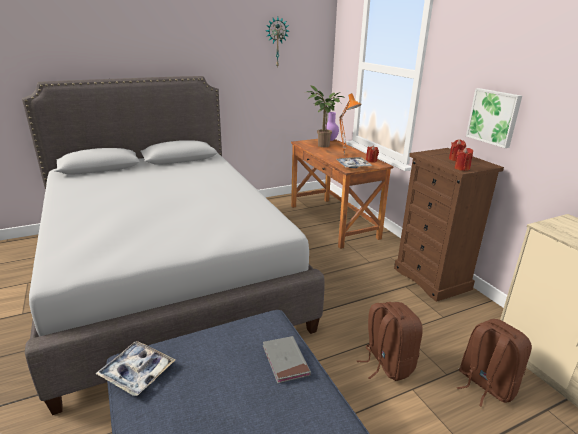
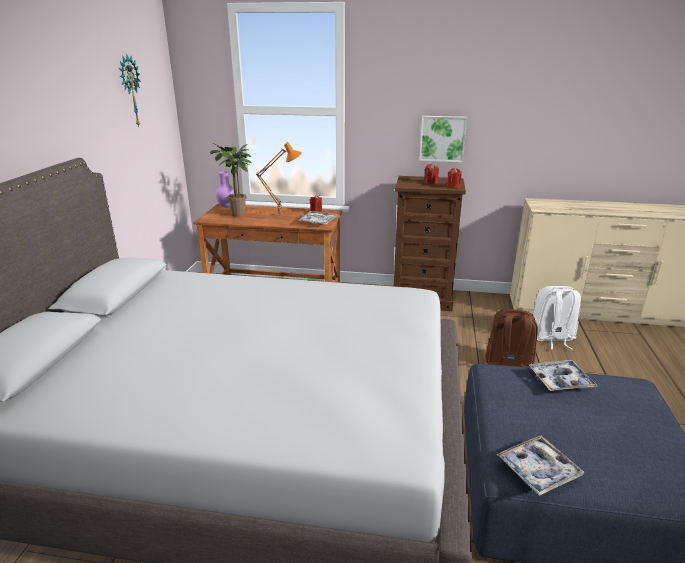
camera: 55 degrees left, 0 degrees up
(285, 361) = (560, 380): grey book -> tray
(485, 384) = (551, 338): brown backpack -> white backpack

